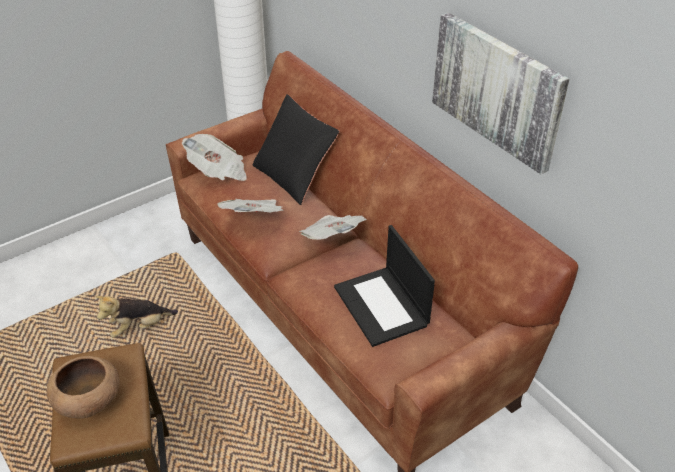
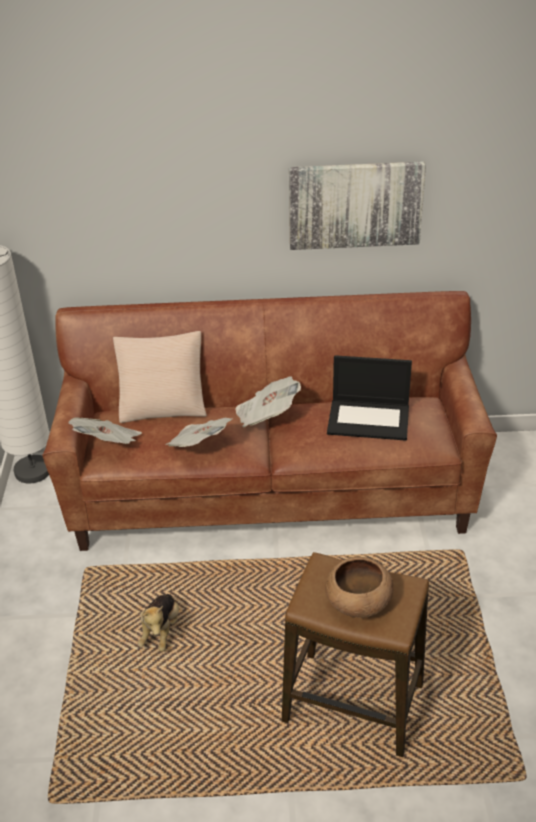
camera: 55 degrees left, 5 degrees down
(295, 175) = (163, 405): black pillow -> beige pillow

